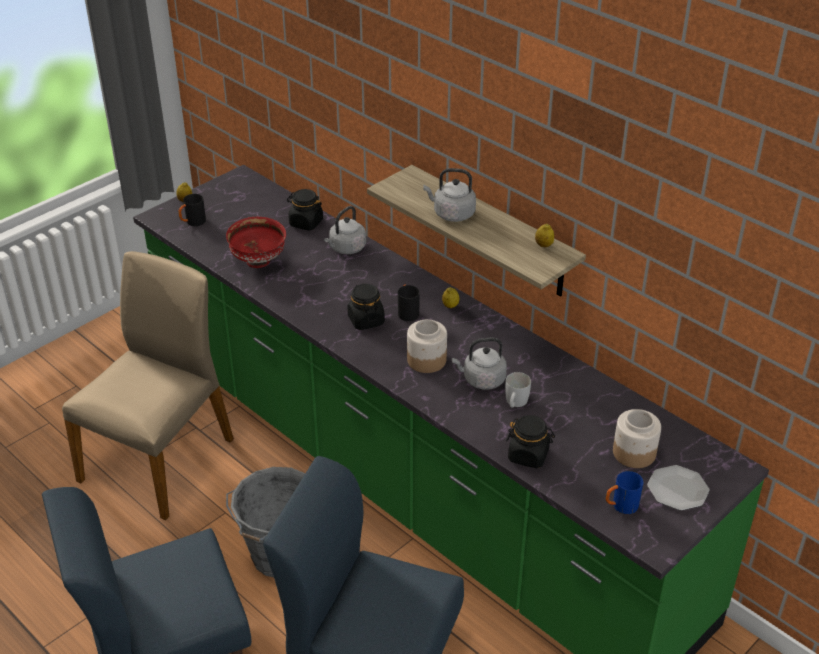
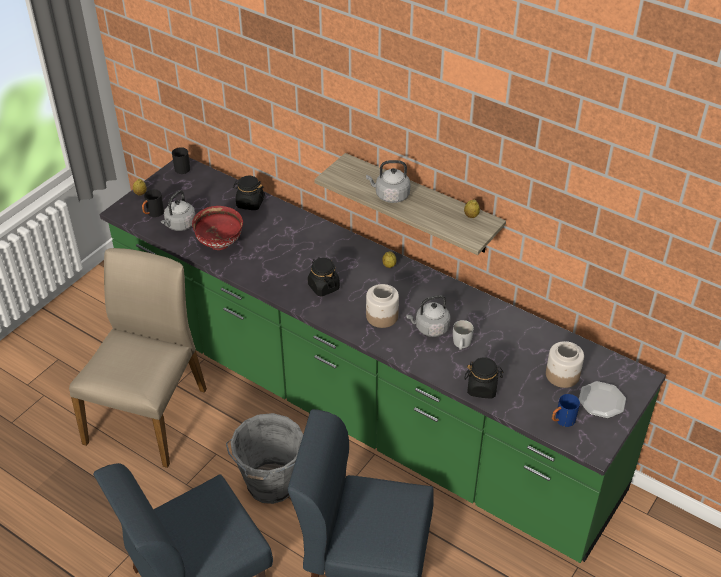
camera: 10 degrees left, 5 degrees up
(346, 248) = (290, 223): grey kettle -> grey kettle (179, 225)
(407, 312) = (355, 275): black mug -> black mug (181, 167)

